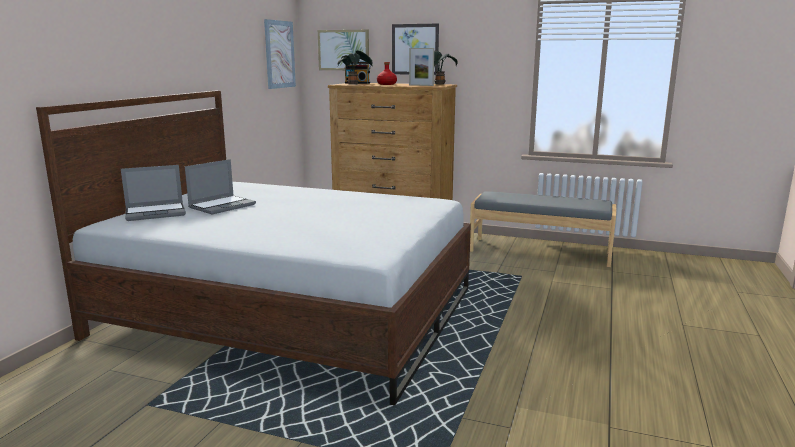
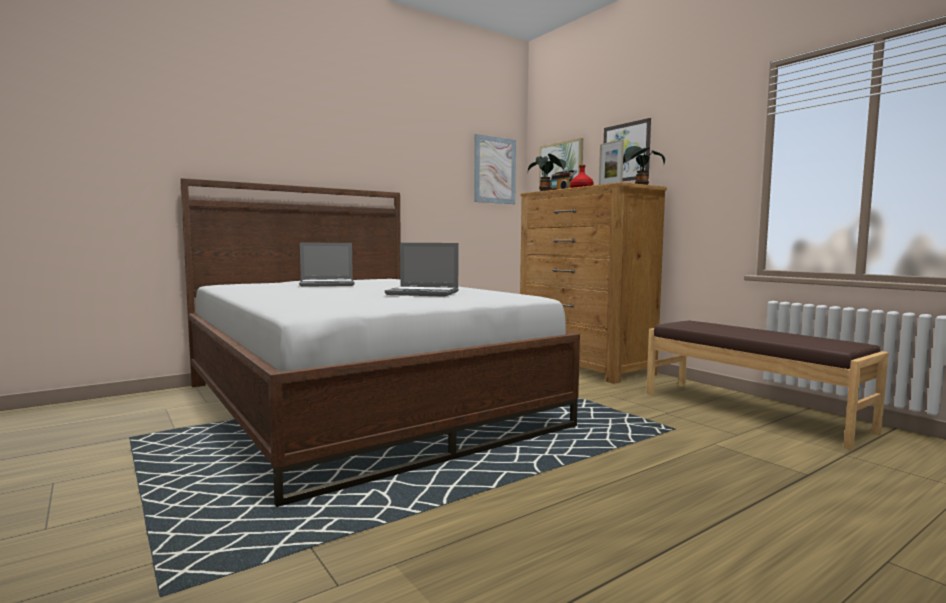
camera: 35 degrees right, 10 degrees down
(156, 213) = (271, 283): laptop -> laptop (424, 293)
(539, 251) = (751, 411): grey bench -> brown bench

